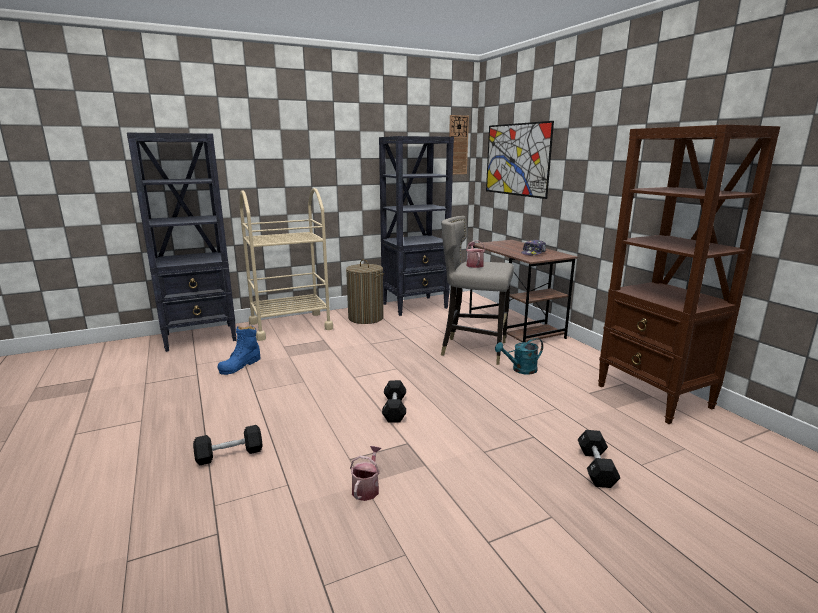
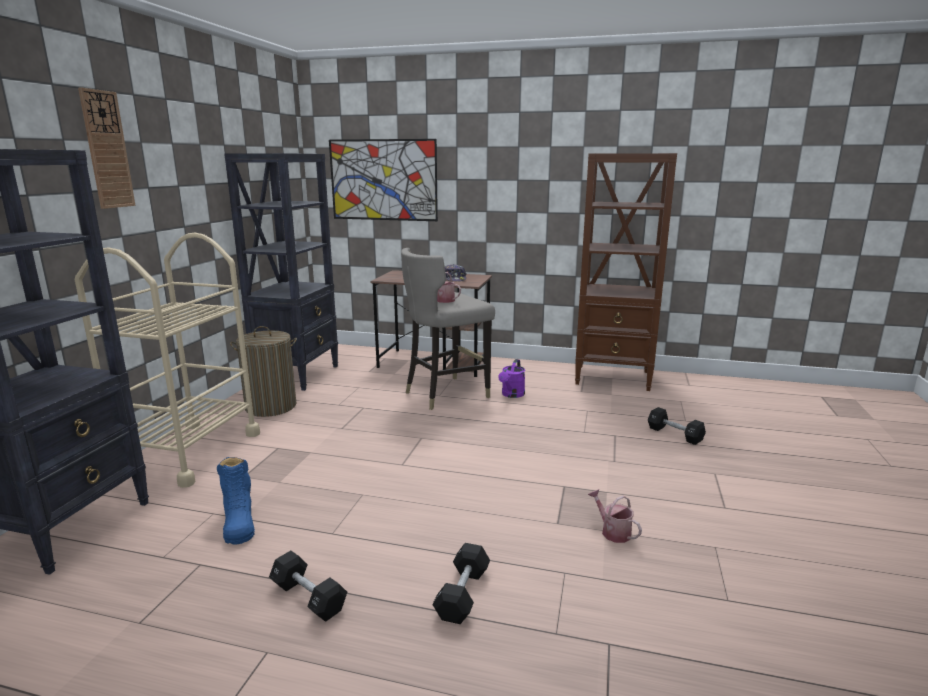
camera: 50 degrees left, 0 degrees up
(394, 409) = (498, 469): black dumbbell -> black dumbbell (308, 597)
(458, 145) = (291, 163): wall clock -> wall clock (107, 150)
(520, 370) = (512, 395): turquoise watering can -> purple watering can

